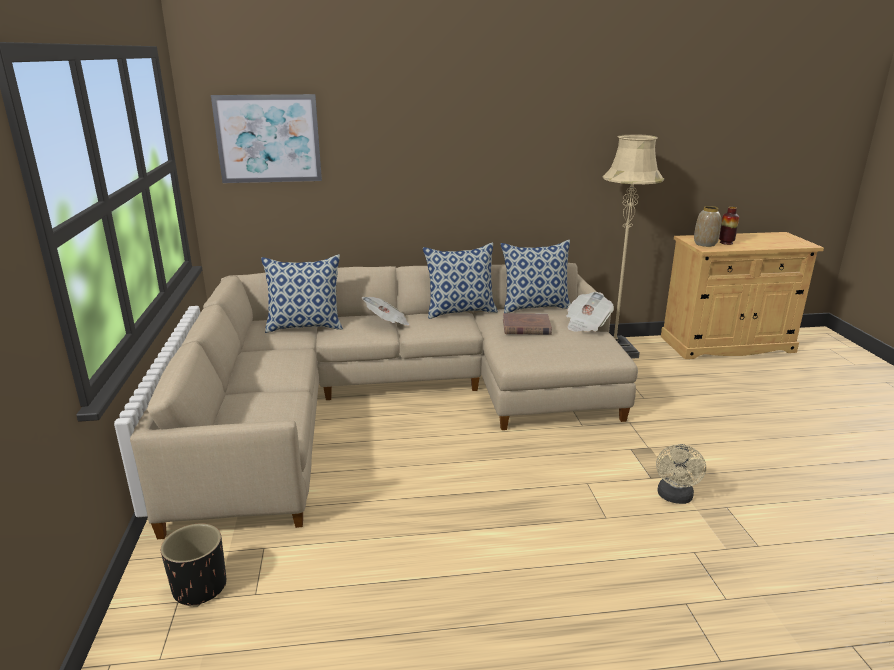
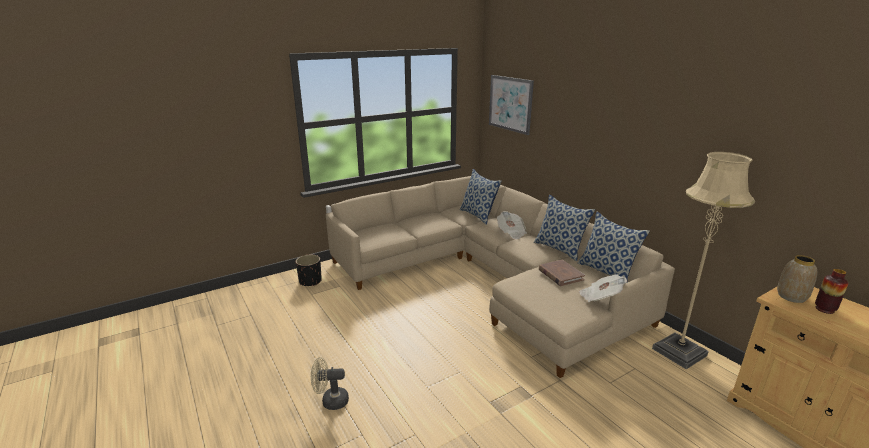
camera: 65 degrees right, 0 degrees up
(675, 497) = (473, 418): beige fan -> beige fan (330, 401)

